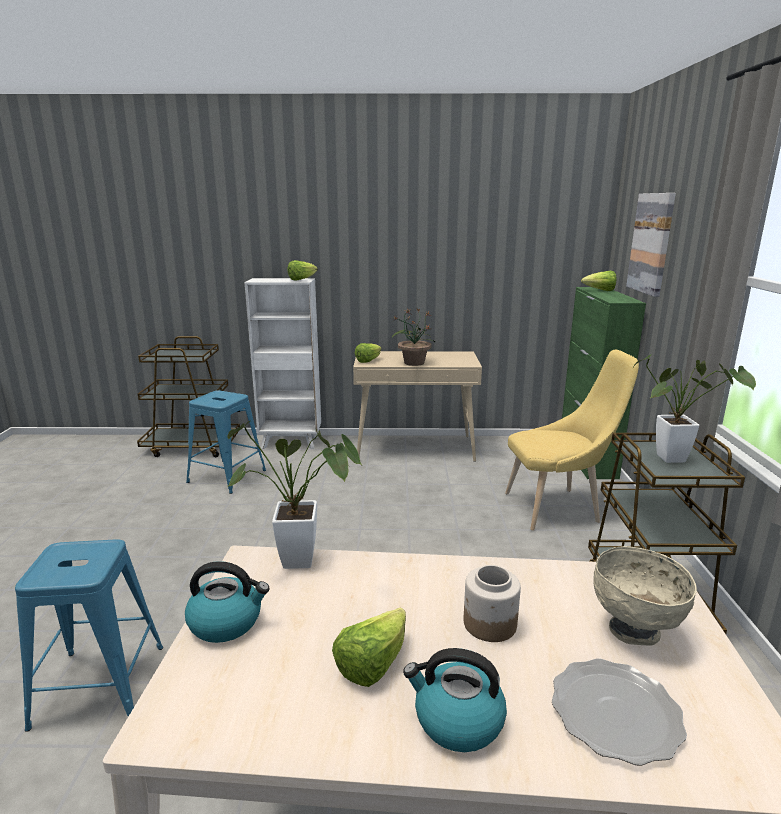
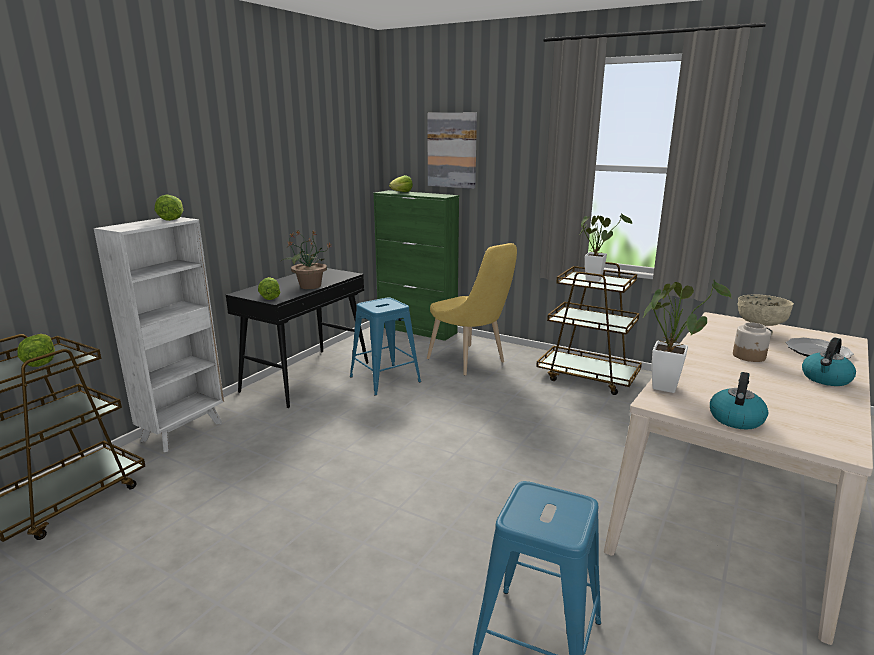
camera: 60 degrees left, 0 degrees up
(226, 476) = (201, 490): blue stool -> blue stool (385, 379)
(372, 664) = (783, 387): lettuce -> lettuce (41, 361)
(415, 448) = (307, 376): beige console table -> black console table
(557, 508) = (469, 362): yellow chair -> yellow chair turned 120 degrees clockwise

